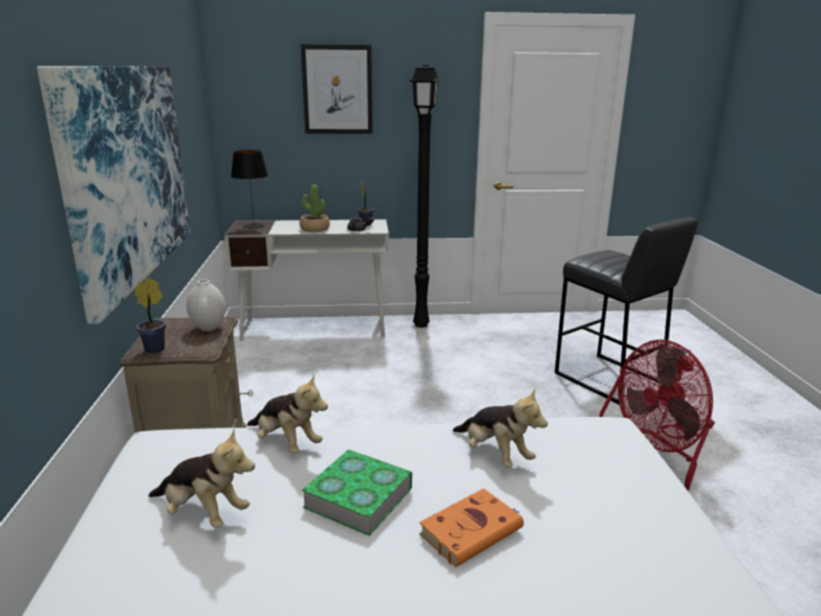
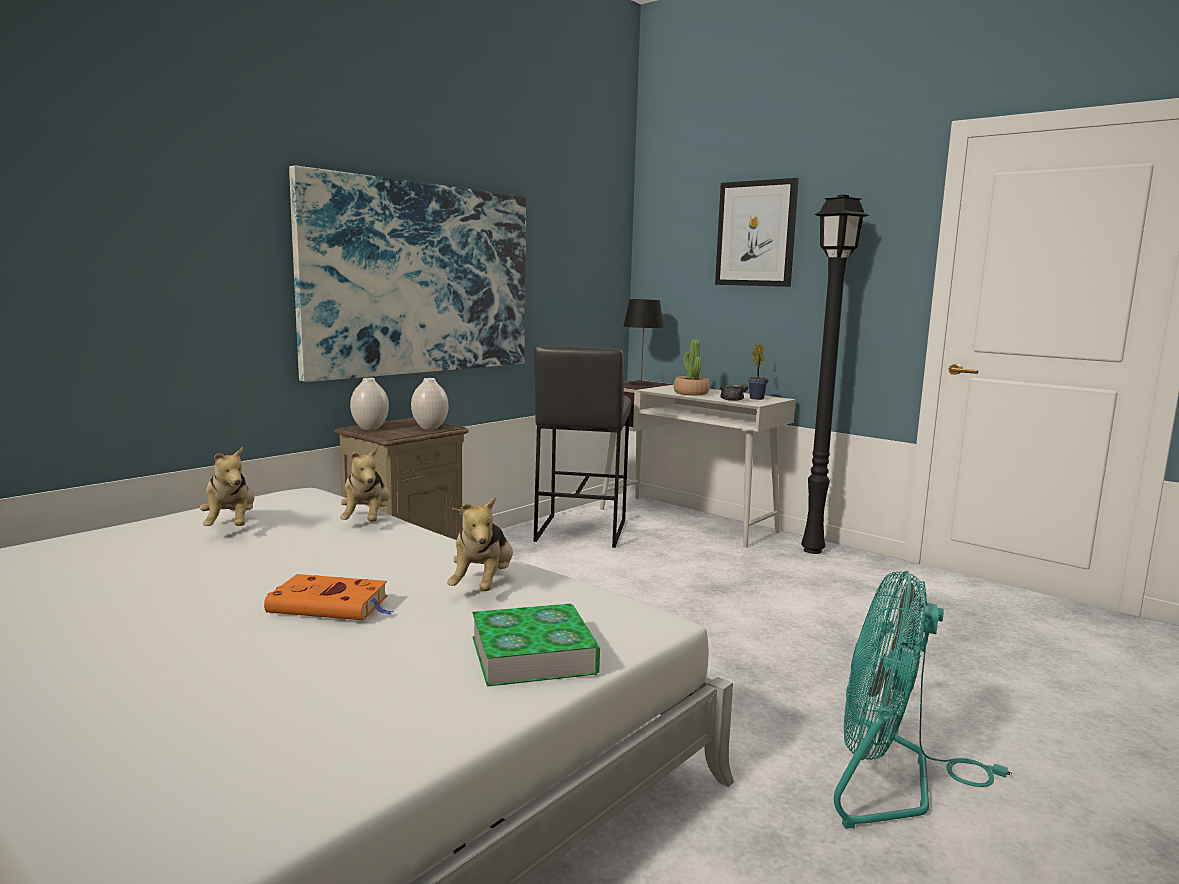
camera: 45 degrees right, 10 degrees down
(157, 348) = (369, 428): potted plant -> white vase
(358, 497) = (322, 559): book -> book (533, 655)
(609, 379) = (985, 684): grey stool -> grey stool (580, 531)
(657, 450) = (893, 773): red fan -> turquoise fan

